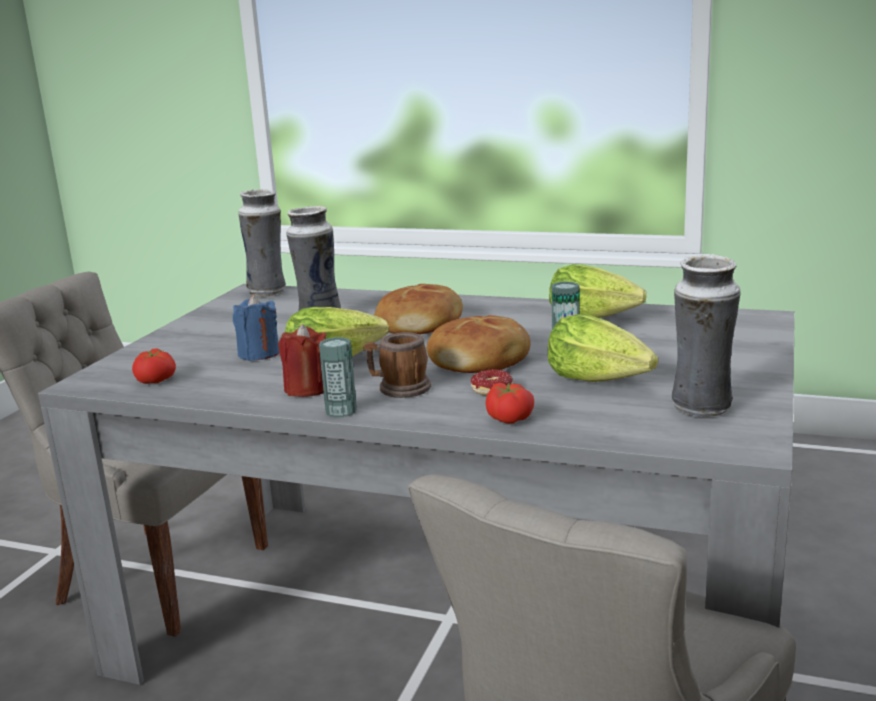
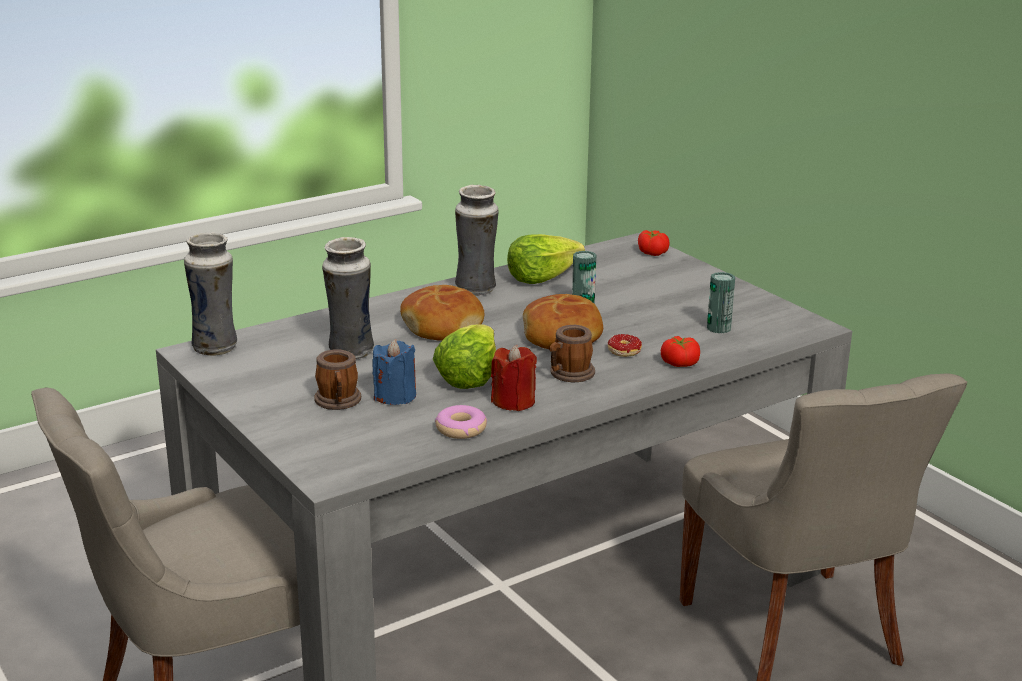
camera: 55 degrees left, 5 degrees up
(156, 380) = (383, 448): tomato -> tomato (653, 252)
(223, 344) = (338, 402): none -> mug
(224, 390) = (461, 429): none -> donut
(341, 411) = (580, 404): can -> can (718, 328)
(599, 379) = (658, 319): lettuce -> none
(701, 409) = (748, 315): vase -> vase (476, 290)

